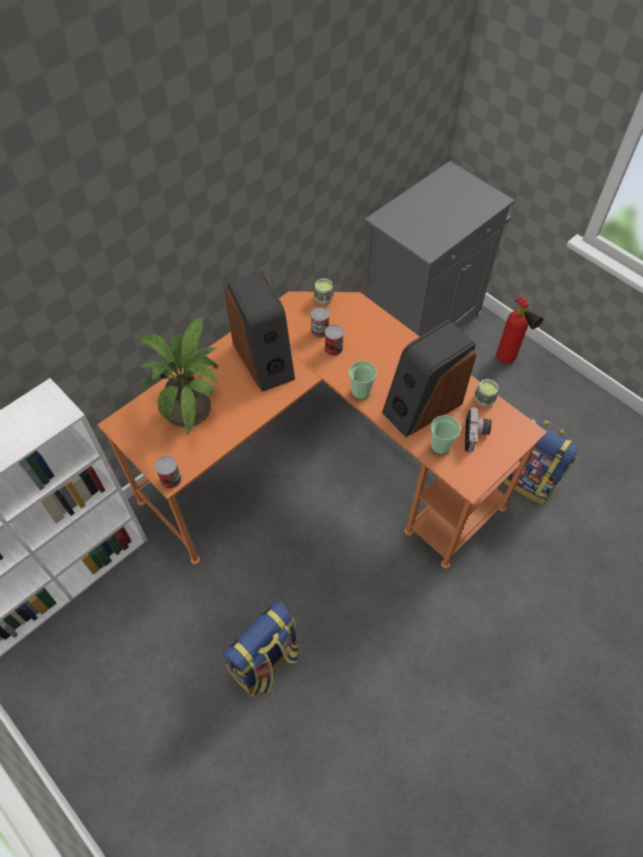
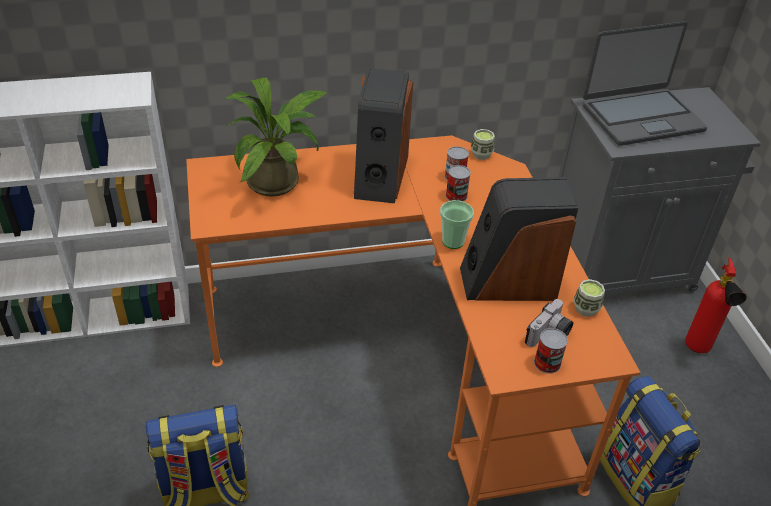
camera: 30 degrees right, 15 degrees down
(171, 479) = (208, 226): can -> can (547, 363)
(424, 214) = (641, 117): none -> laptop
(440, 446) = (499, 325): cup -> none

